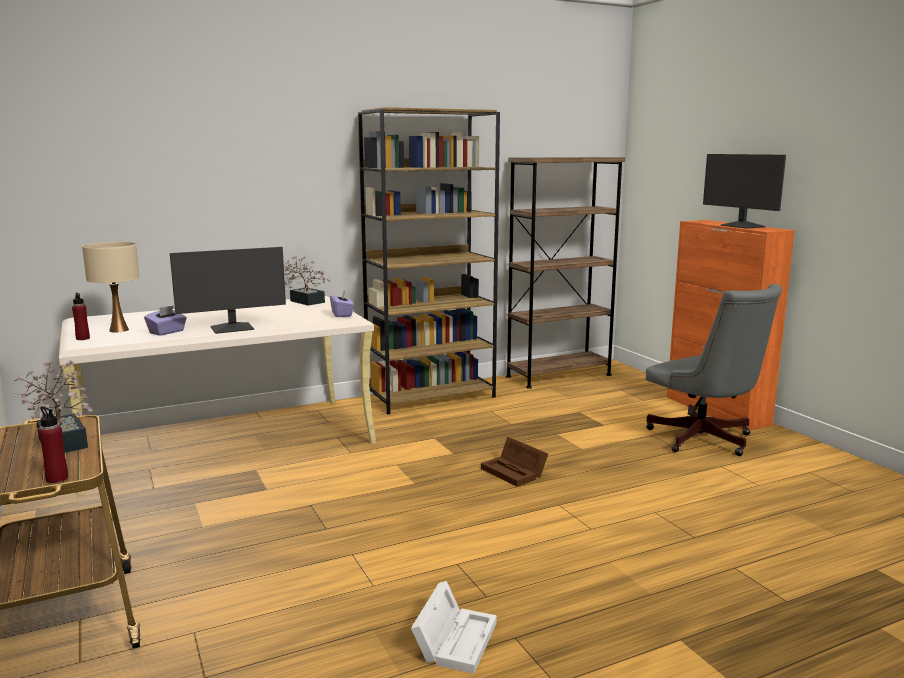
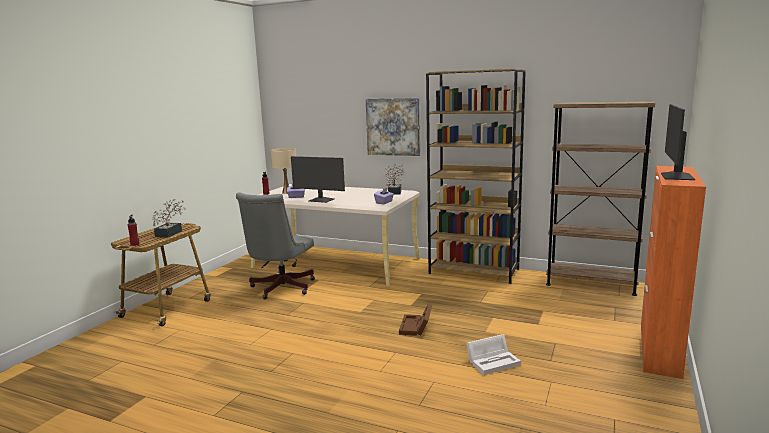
camera: 50 degrees right, 0 degrees up
(281, 196) = (393, 126): none -> picture
(455, 639) = (226, 378): white storage box -> white storage box (493, 361)
(705, 441) = (586, 363): grey office chair -> grey office chair (280, 288)

